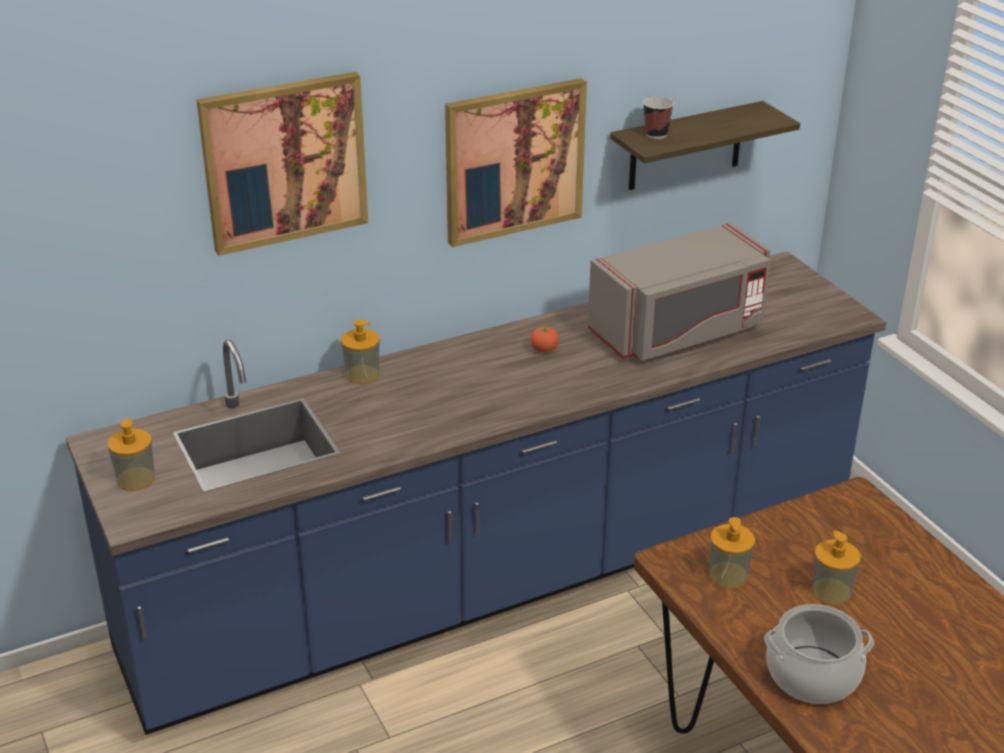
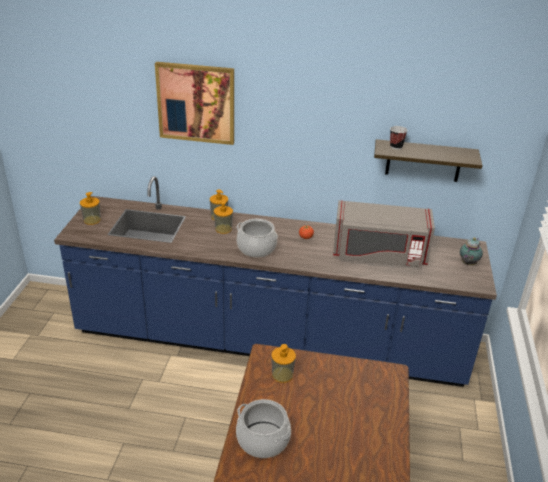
camera: 35 degrees right, 0 degrees up
(492, 400) = (256, 248): none -> cooking pot
(514, 161) = (317, 138): picture -> none
(804, 294) = (467, 264): none -> teapot
(831, 591) = (321, 408): soap dispenser -> soap dispenser (223, 229)

